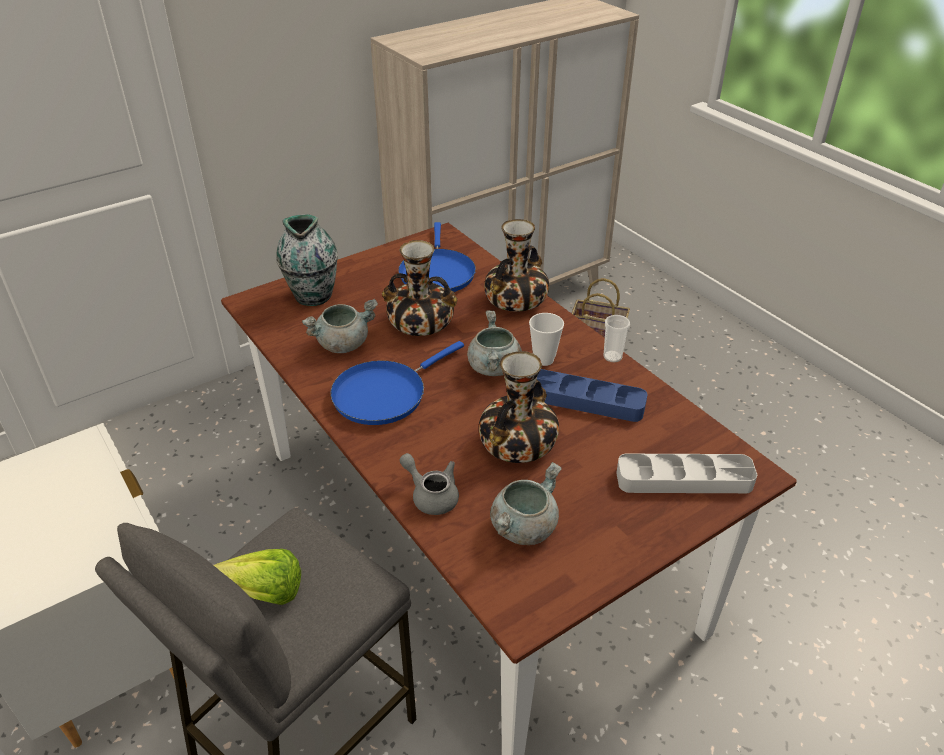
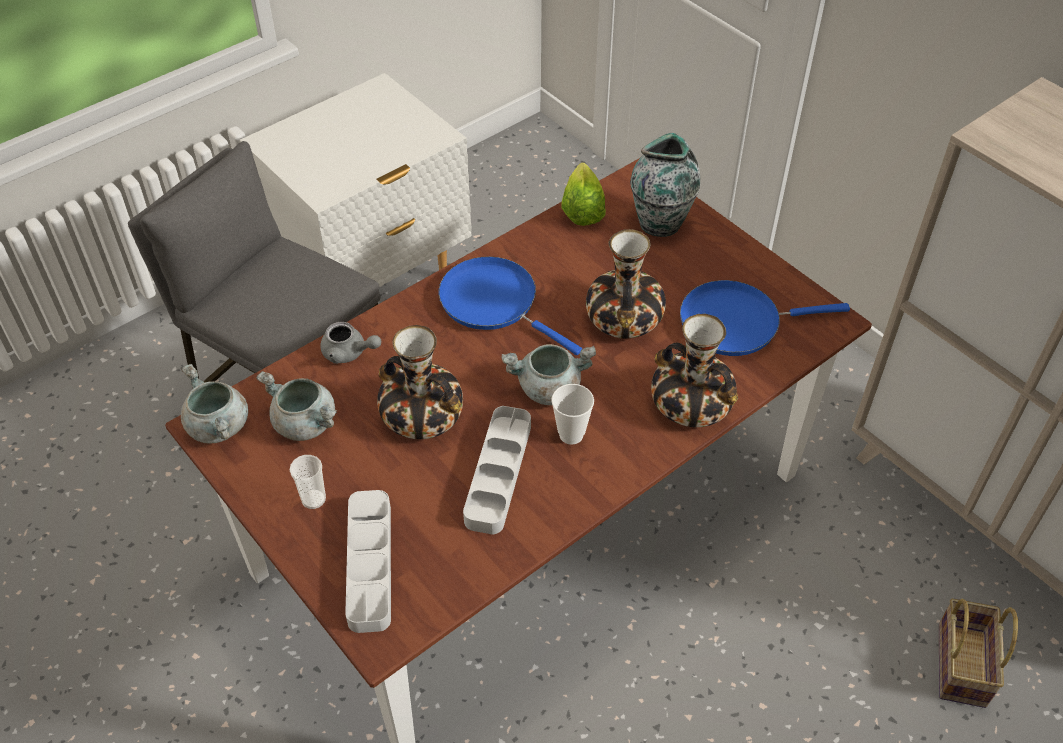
camera: 85 degrees right, 10 degrees up
(257, 591) = (277, 273): lettuce -> lettuce (584, 206)
(343, 344) = (574, 260): grey cooking pot -> grey cooking pot (219, 426)
(431, 495) = (349, 353): grey teapot -> grey teapot turned 75 degrees clockwise
(583, 400) = (498, 473): blue tray -> grey tray
(612, 357) = (586, 504): cup -> cup (313, 499)

